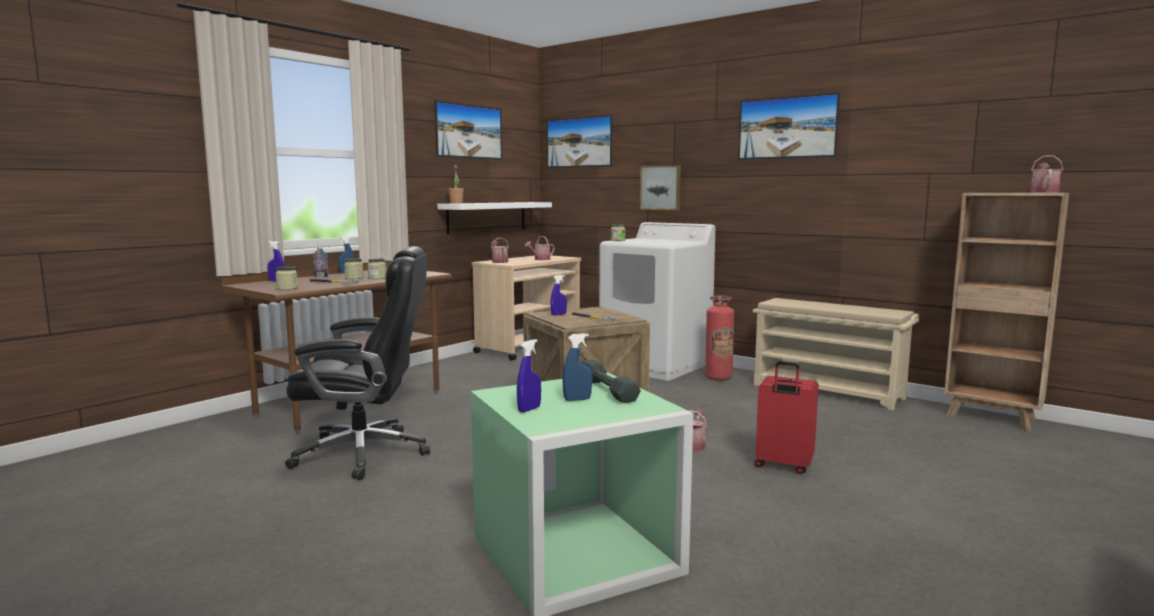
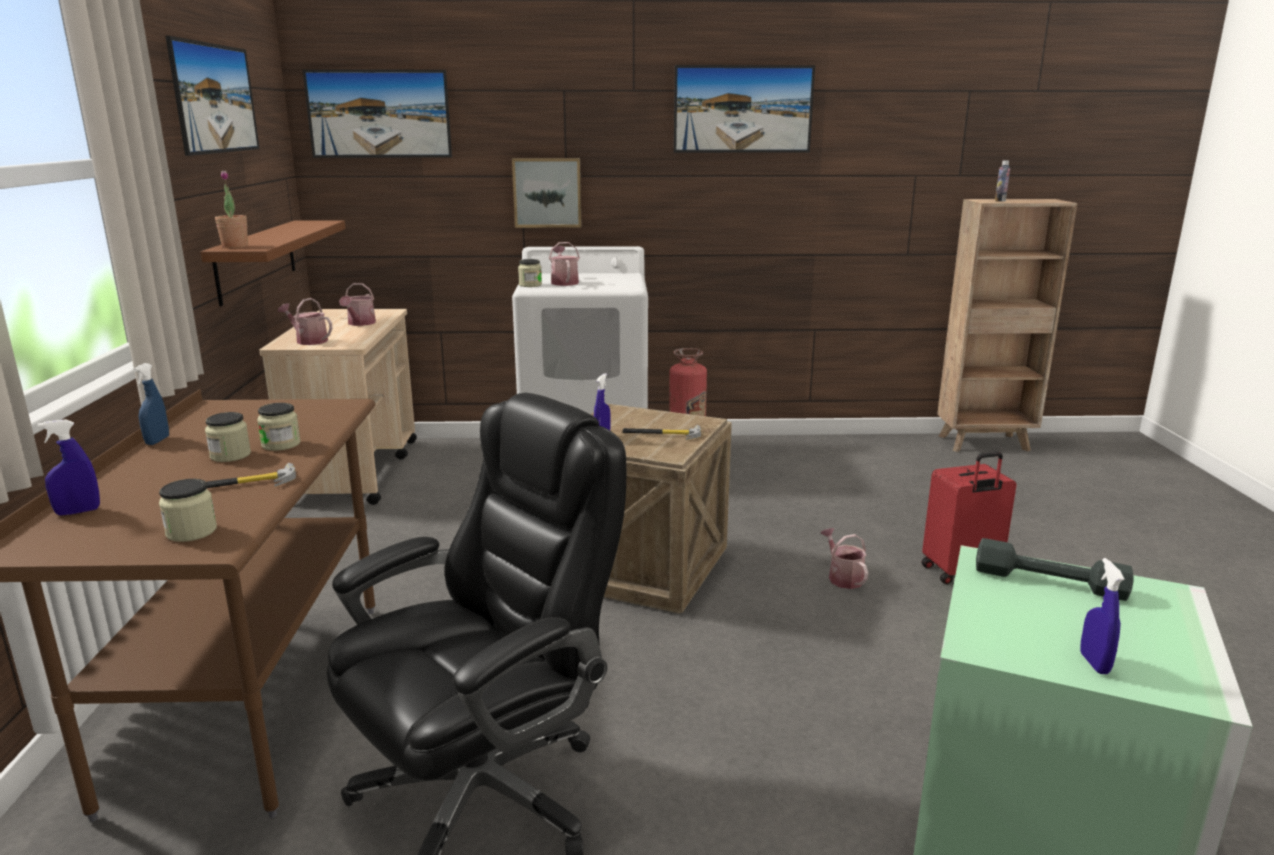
camera: 40 degrees left, 10 degrees up
(321, 276) = (139, 468): bottle -> bottle (1000, 201)
(487, 217) = (256, 260): white shelf -> brown shelf
(577, 399) = (1076, 616): blue spray bottle -> none
(829, 391) = (818, 447): beige shoe rack -> none
(1043, 192) = (1043, 200): watering can -> watering can (564, 282)

